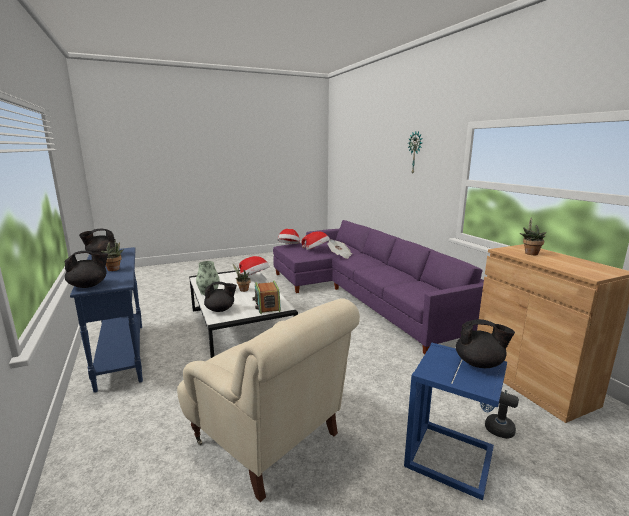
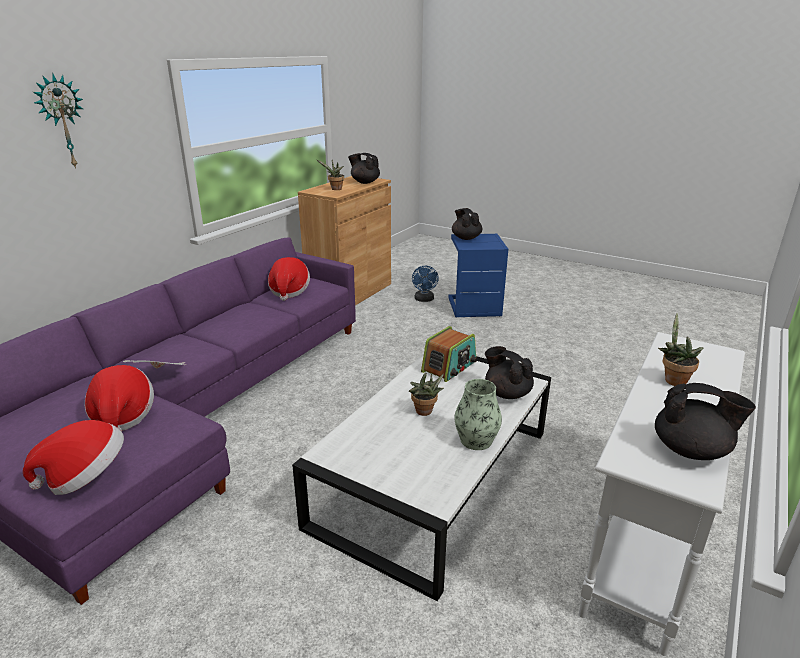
camera: 125 degrees left, 10 degrees up
(89, 285) = (718, 356): black teapot -> black teapot (364, 182)
(122, 354) = (644, 549): blue console table -> white console table
(254, 278) = (361, 429): hat -> hat (289, 291)
(269, 440) = (557, 362): beige armchair -> none

